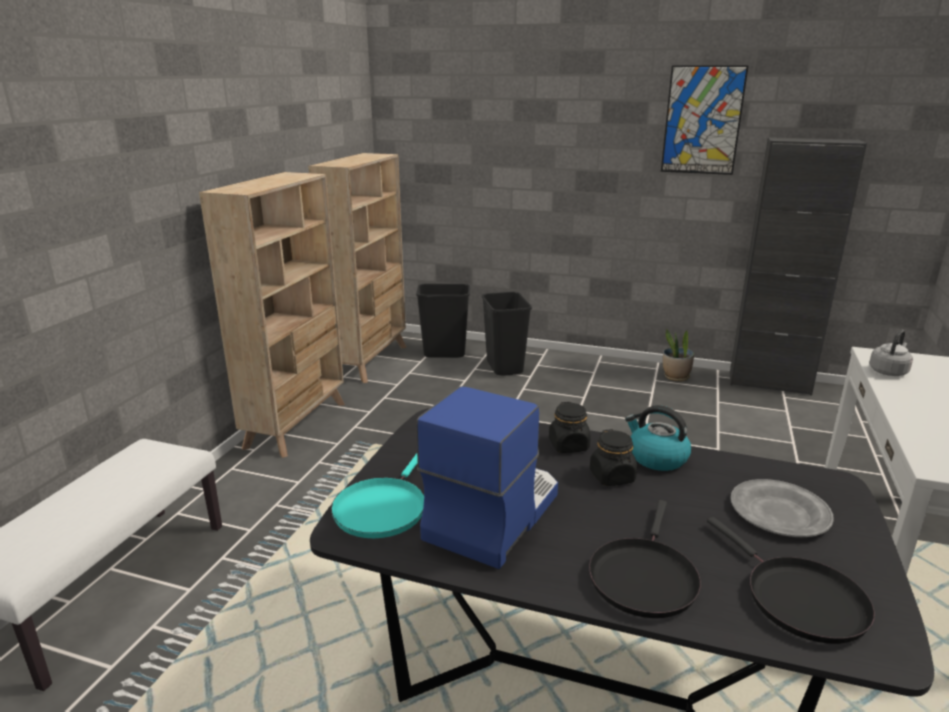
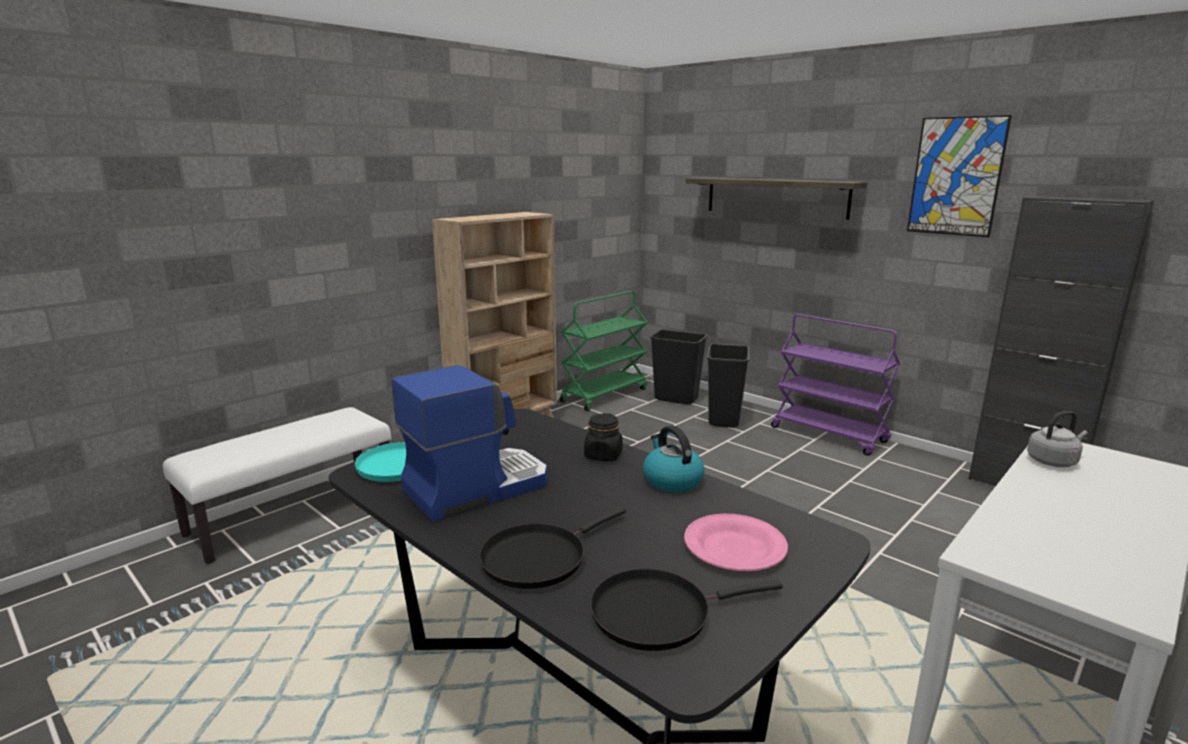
camera: 25 degrees right, 5 degrees down
(370, 361) = (604, 395): beige bookcase -> green cart
(529, 141) = (775, 197): none -> shelf
(603, 365) = (829, 435): none -> purple cart
(612, 477) = (610, 485): black jar -> none
(675, 377) = (905, 459): potted plant -> none
(779, 513) = (734, 548): grey plate -> pink plate
(799, 599) = (657, 613): black frying pan -> black frying pan turned 75 degrees clockwise

